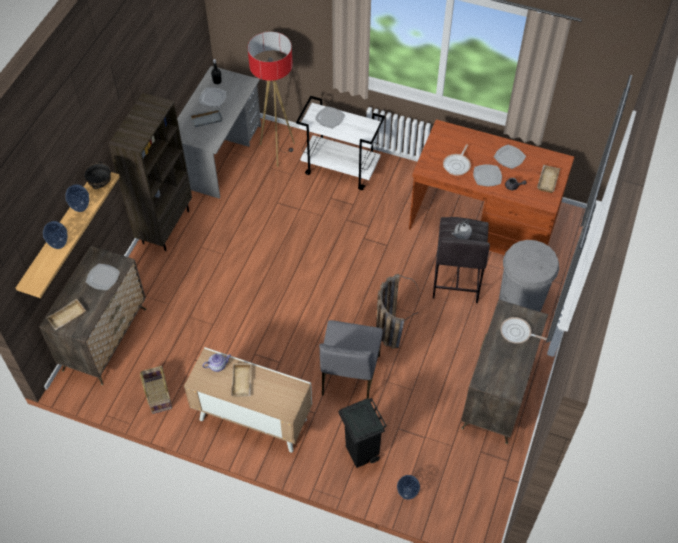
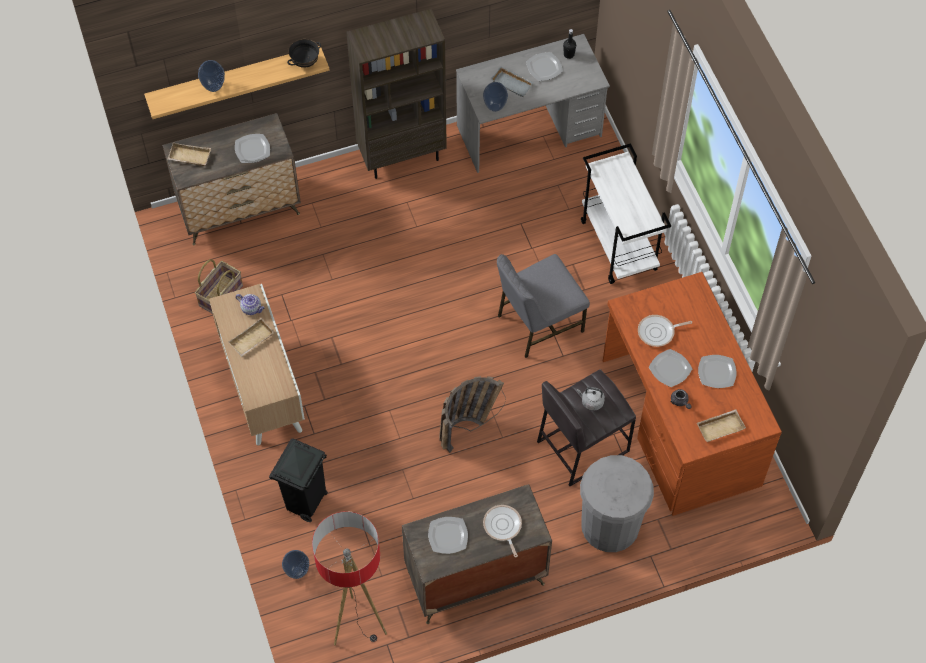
camera: 50 degrees right, 5 degrees up
(80, 208) = (266, 70): vase -> vase (495, 107)
(277, 151) = (584, 175): floor lamp -> floor lamp (358, 625)
(330, 118) = (623, 182): plate -> plate (447, 536)
(349, 375) = (379, 433): grey chair -> grey chair (538, 323)

